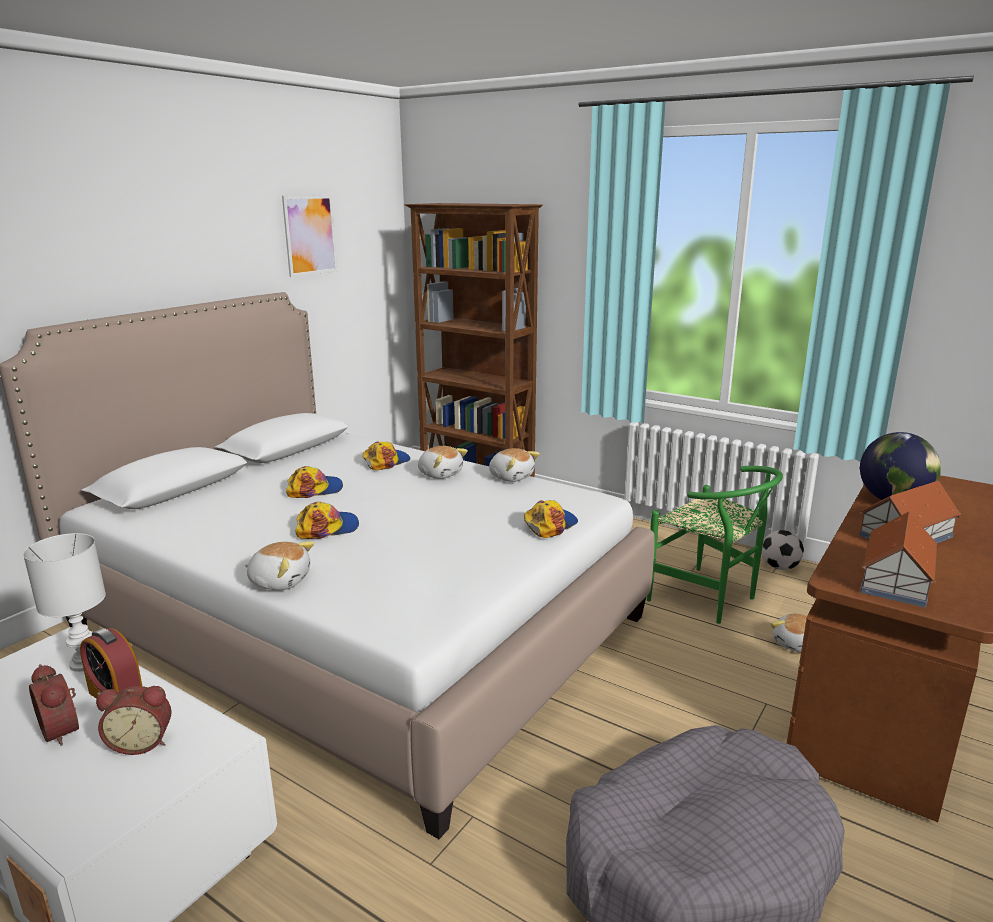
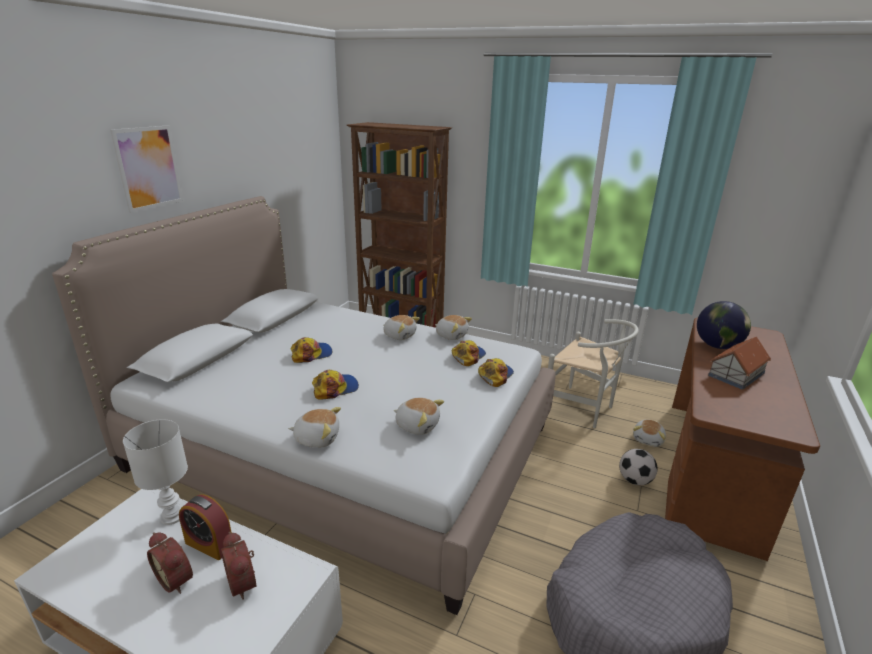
camera: 10 degrees left, 5 degrees up
(142, 742) = (245, 582): alarm clock -> alarm clock turned 75 degrees clockwise
(310, 235) = (276, 149): picture -> picture (149, 168)
(386, 462) = (355, 326): cap -> cap (468, 356)
(415, 574) = (417, 425): none -> plush toy
(710, 599) = (584, 410): green chair -> white chair
(780, 567) = (621, 382): football -> football (635, 480)
(894, 580) = (744, 410): toy house -> none

